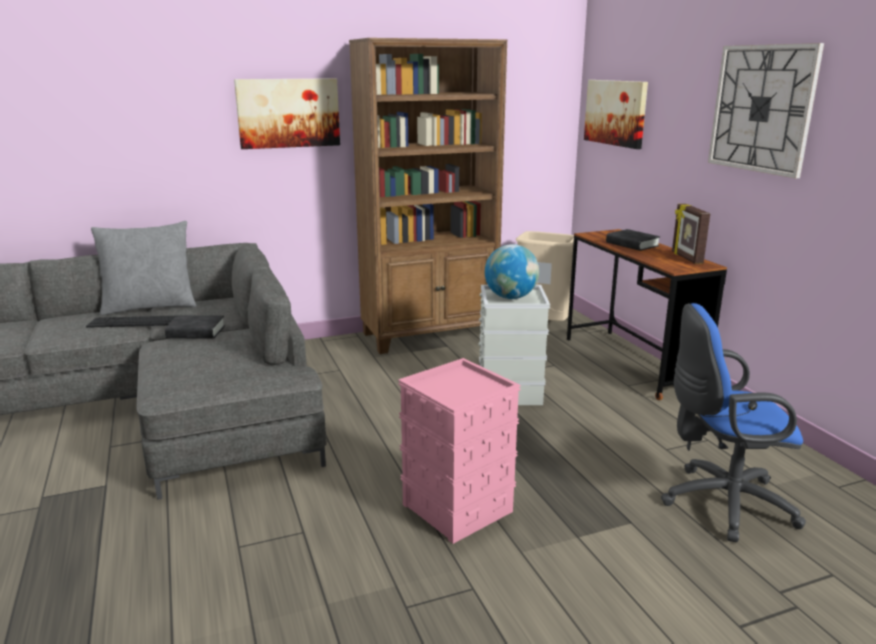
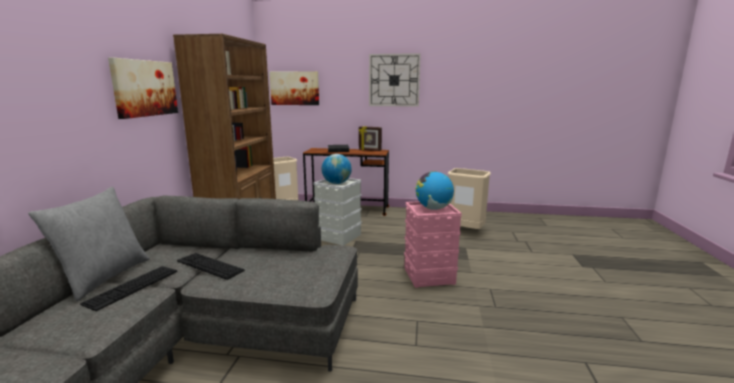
camera: 60 degrees left, 5 degrees down
(196, 332) = (210, 265): black book -> keyboard
(465, 387) = (433, 208): none -> globe
(720, 503) = (464, 231): blue office chair -> beige trash can

